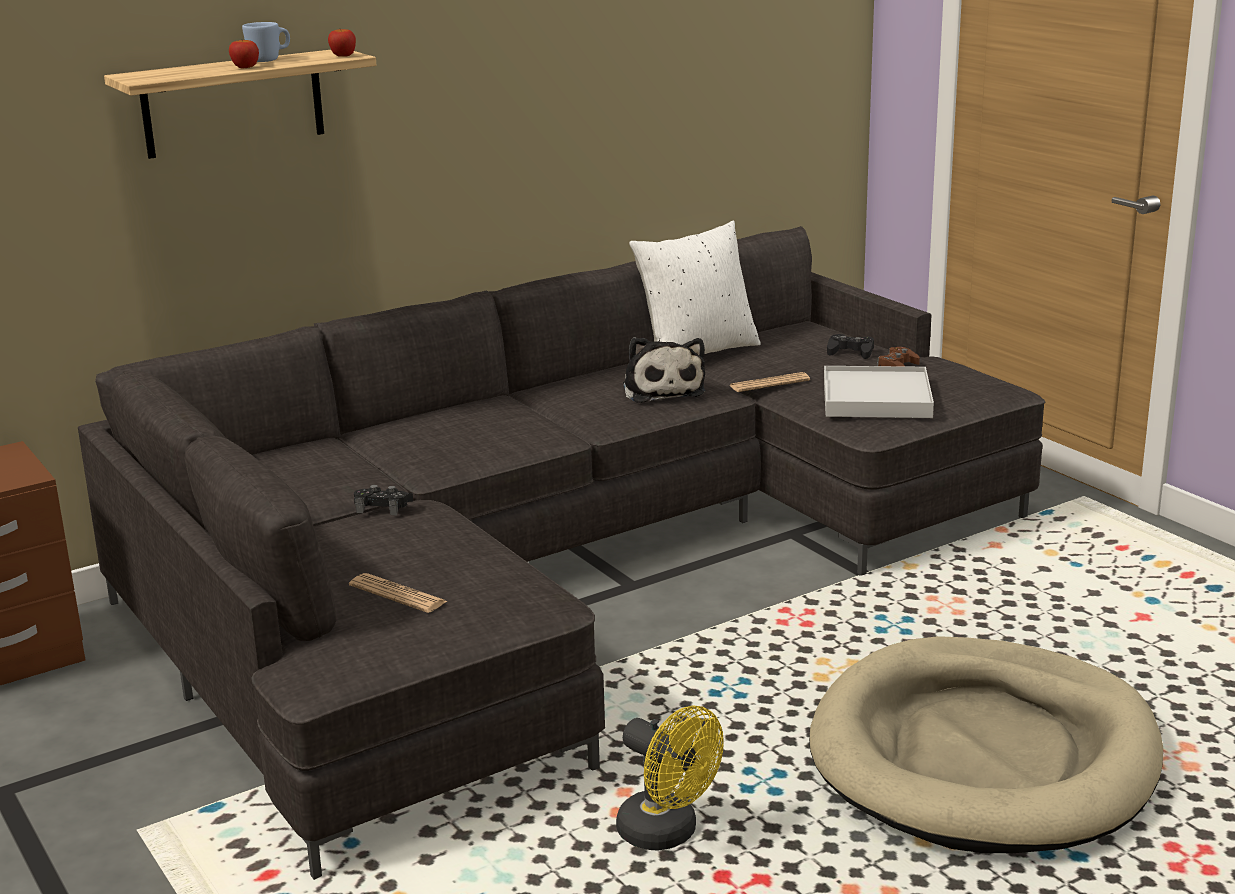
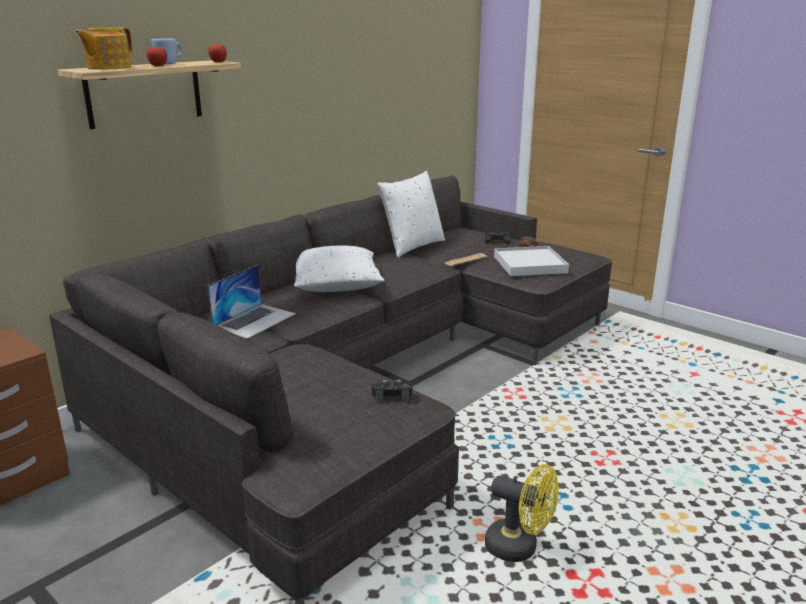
camera: 15 degrees left, 0 degrees up
(172, 72) = (108, 68): none -> teapot
(373, 458) = (254, 320): none -> laptop
(383, 507) = (278, 351): black game controller -> black game controller (392, 395)
(398, 594) = (322, 410): newspaper -> none
(528, 413) = (336, 286): none -> white pillow
(662, 389) = (407, 267): plush toy -> none
(984, 755) = (668, 467): beige dog bed -> none

